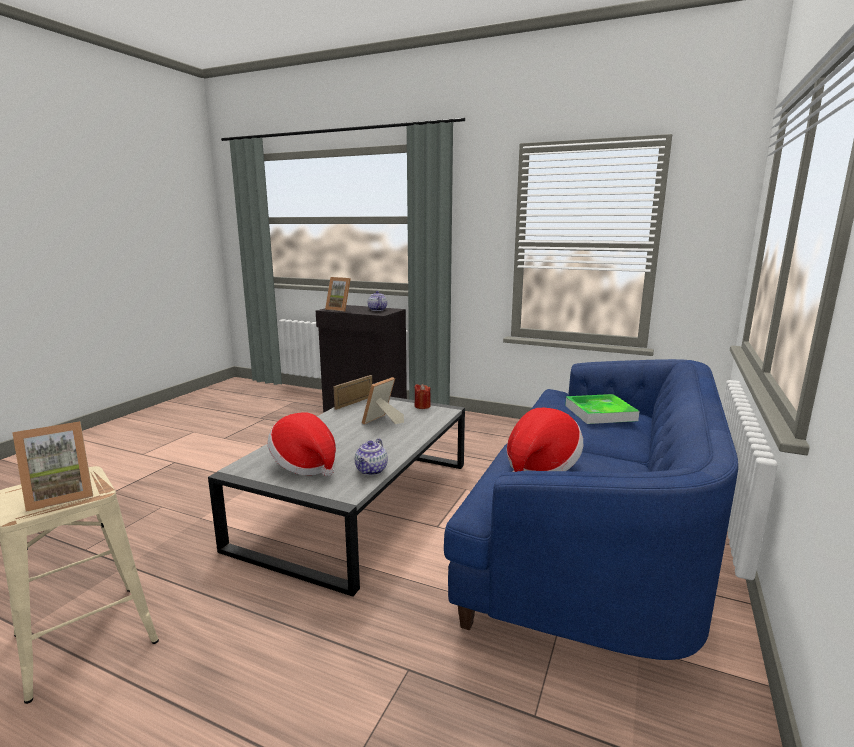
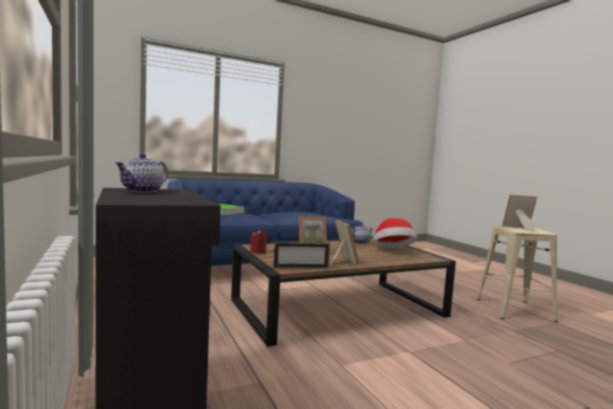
camera: 140 degrees left, 10 degrees down
(340, 309) = (178, 199): picture frame -> picture frame (341, 261)
(359, 503) = (339, 307): grey coffee table -> brown coffee table
(541, 466) = (307, 214): hat -> none

